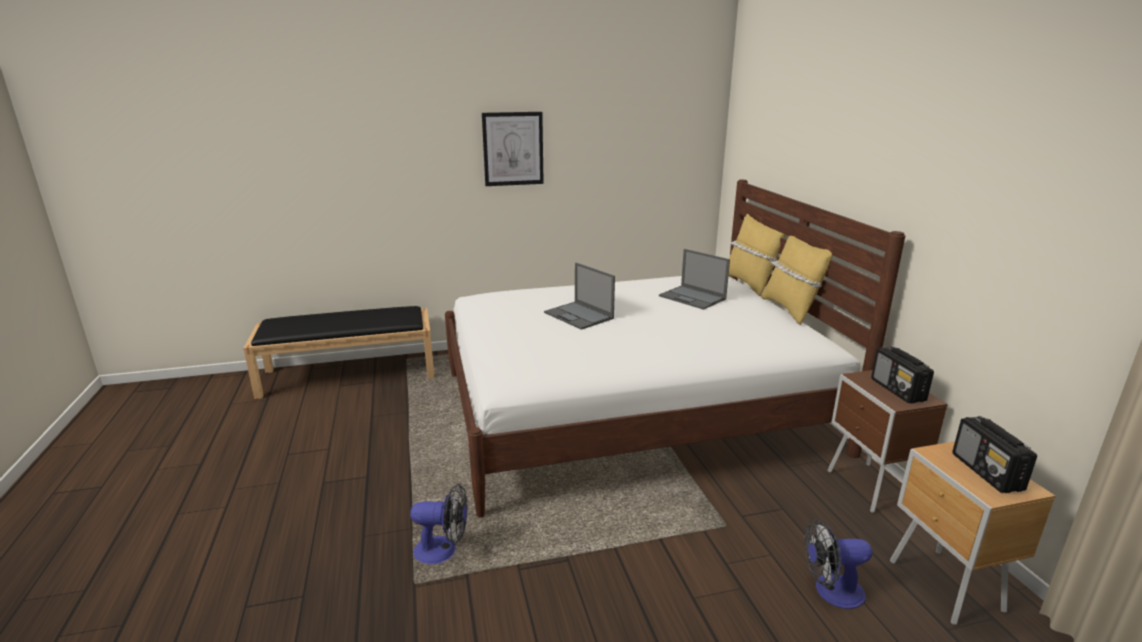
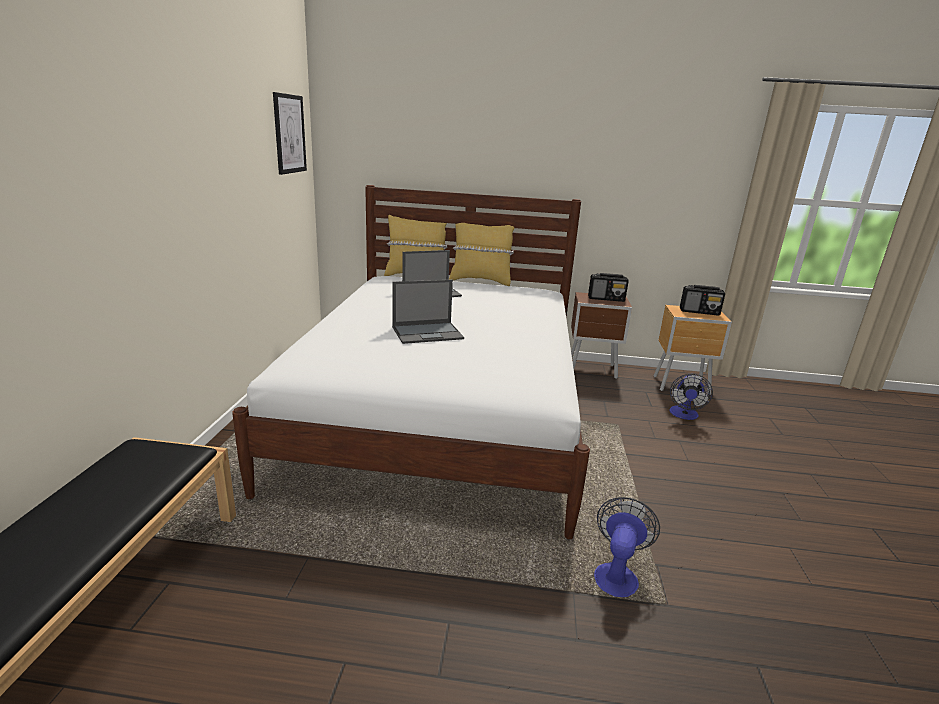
camera: 70 degrees left, 0 degrees up
(513, 149) = (184, 163): picture -> picture (289, 134)

